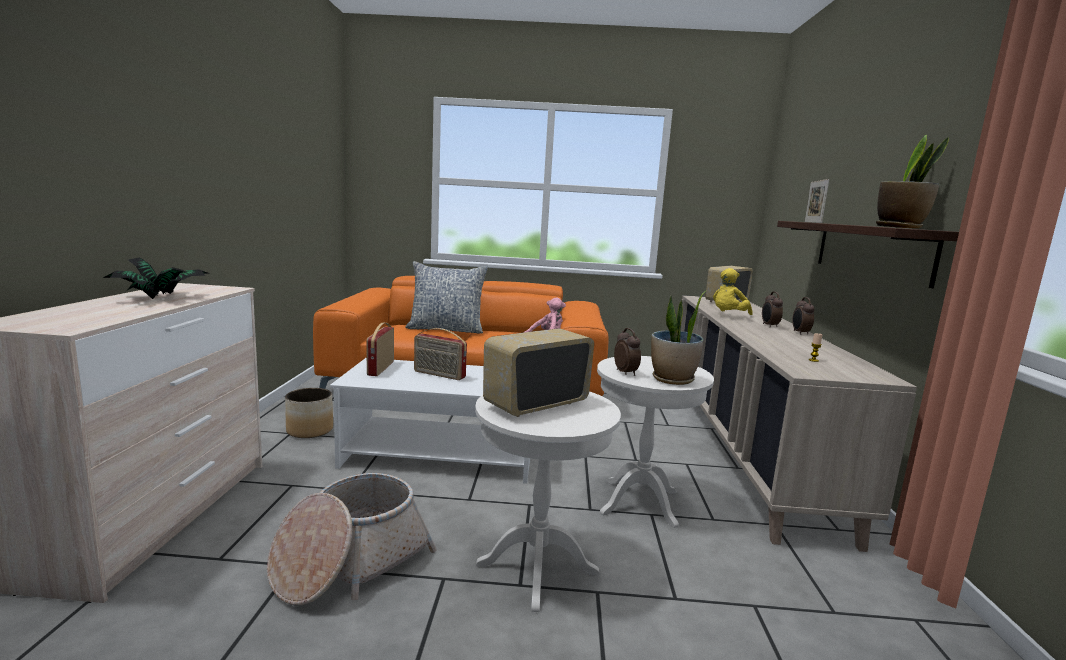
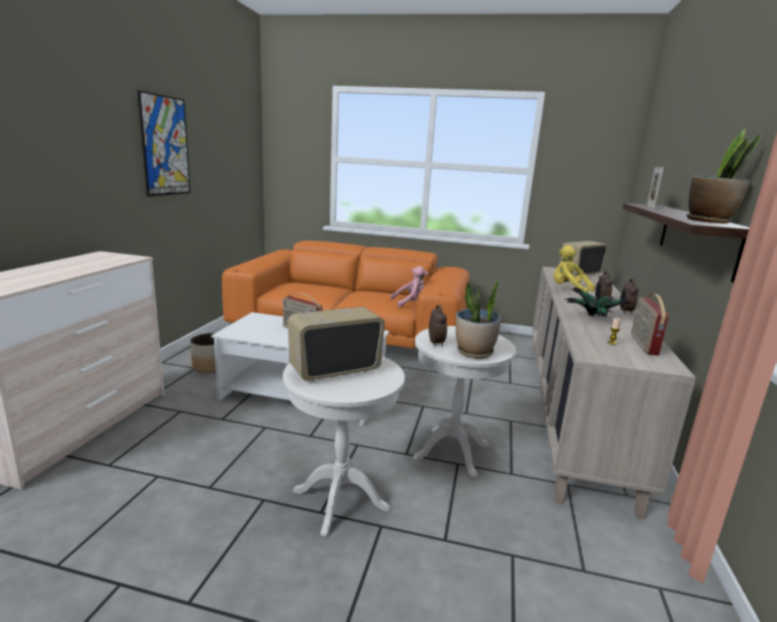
camera: 10 degrees right, 5 degrees up
(161, 298) = (74, 266): potted plant -> potted plant (595, 317)
(249, 156) = (165, 146): none -> picture
(350, 562) = (199, 478): basket -> none
(380, 368) = (257, 322): radio -> radio (643, 344)
(446, 329) = (330, 288): pillow -> none
(728, 316) = (568, 290): yellow plush toy -> yellow plush toy turned 75 degrees clockwise

